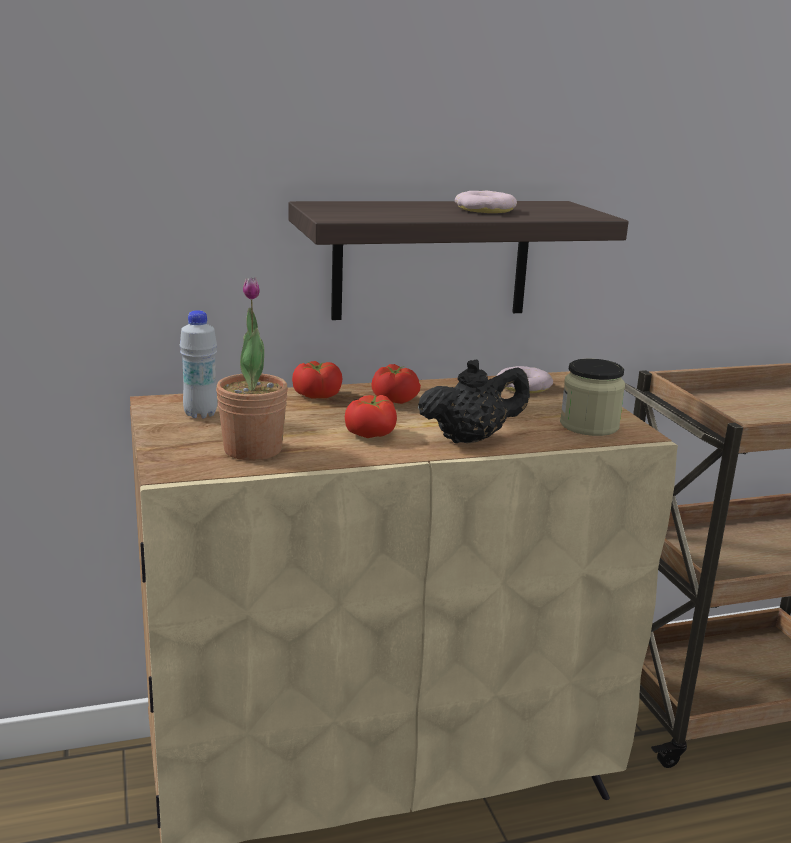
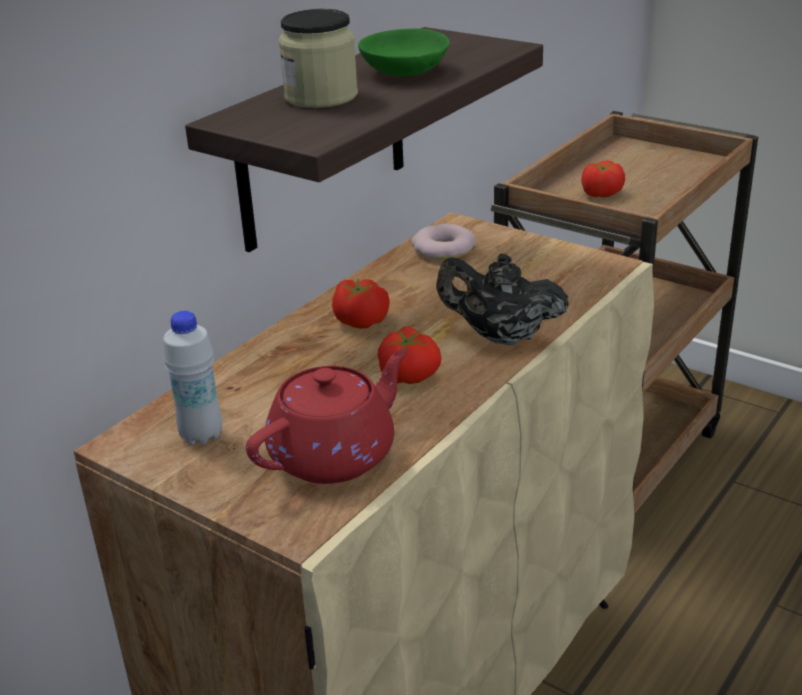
camera: 35 degrees left, 10 degrees up
(253, 450) = (335, 455): potted plant -> red teapot
(317, 395) = (277, 349): tomato -> tomato (600, 193)
(471, 439) = (500, 337): black teapot -> black teapot turned 105 degrees counterclockwise
(485, 210) = (403, 70): donut -> green bowl
(589, 425) = (564, 273): jar -> jar (321, 97)

